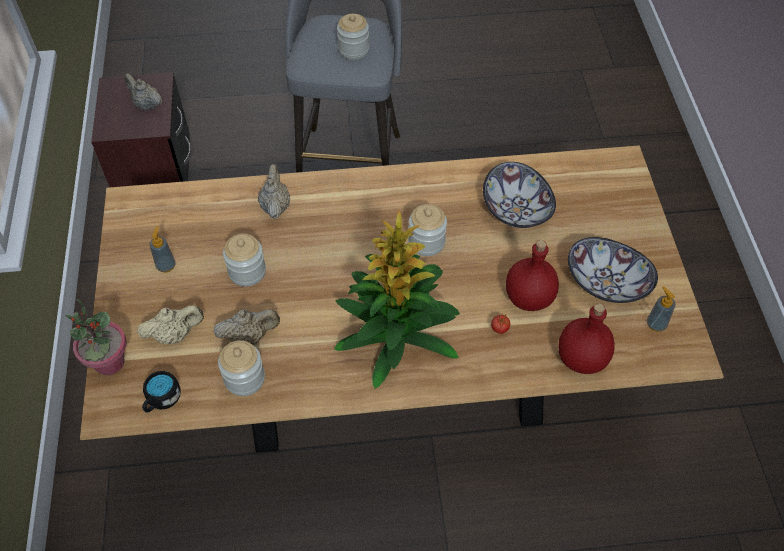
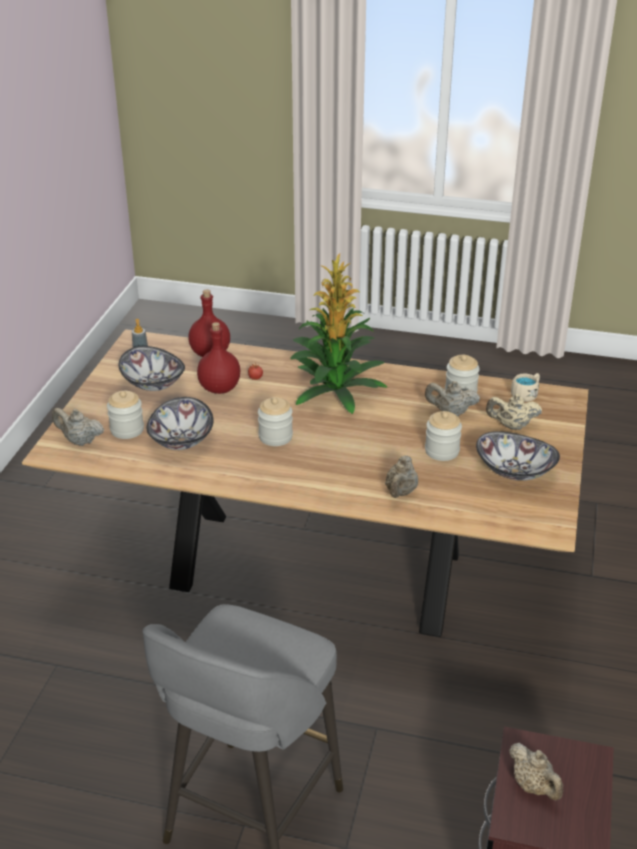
camera: 160 degrees left, 20 degrees down
(109, 362) = (567, 421): potted plant -> none
(161, 400) = (526, 394): black mug -> beige mug
(166, 265) = (515, 471): soap dispenser -> bowl
(353, 50) = (237, 644): jar -> jar (127, 430)
(610, 182) = (79, 441): none -> beige teapot

